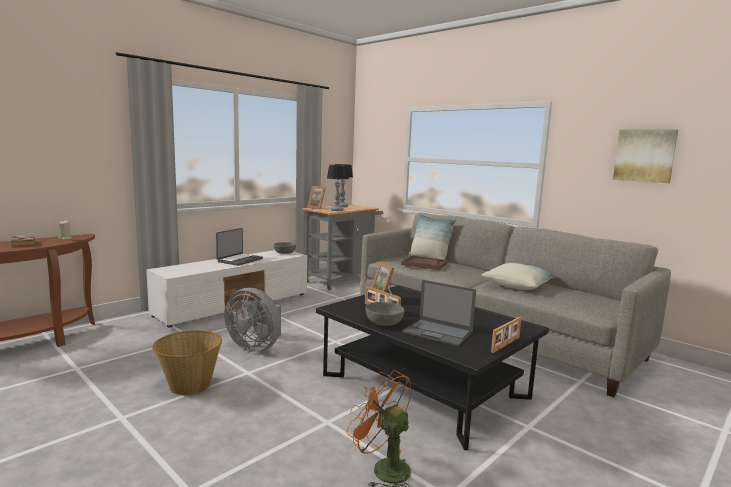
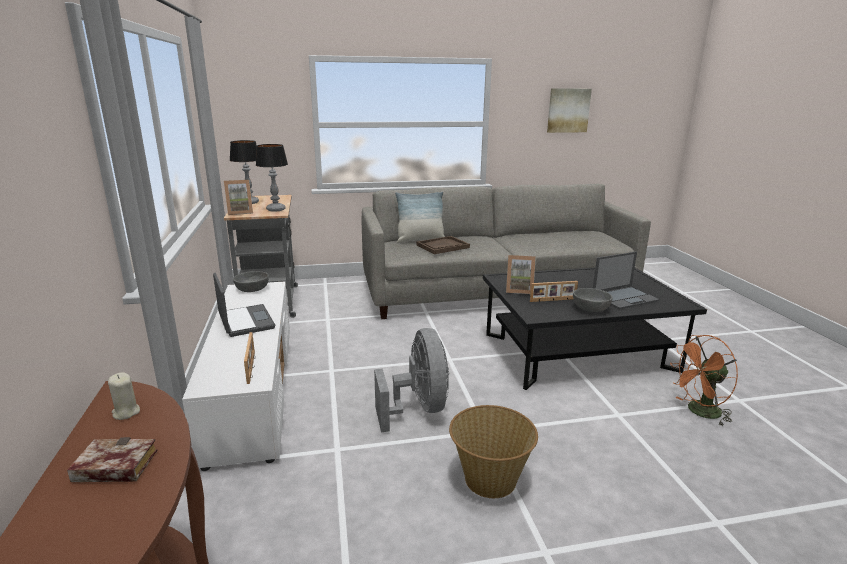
camera: 55 degrees left, 10 degrees up
(256, 347) = (418, 408): grey fan -> grey fan turned 75 degrees counterclockwise
(506, 345) = (662, 286): picture frame -> picture frame (252, 367)
(518, 285) = (538, 241): pillow -> none

